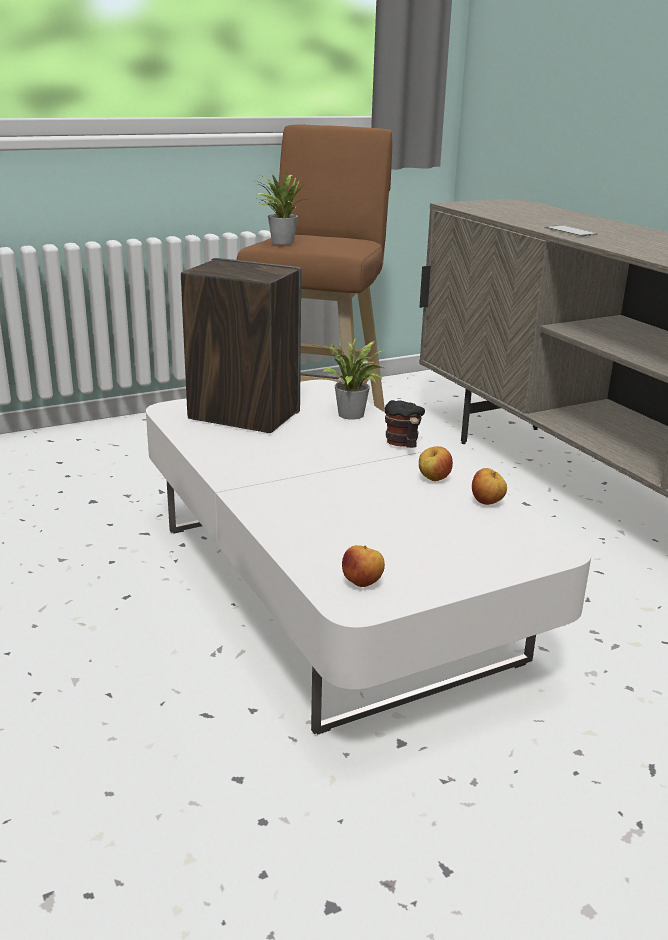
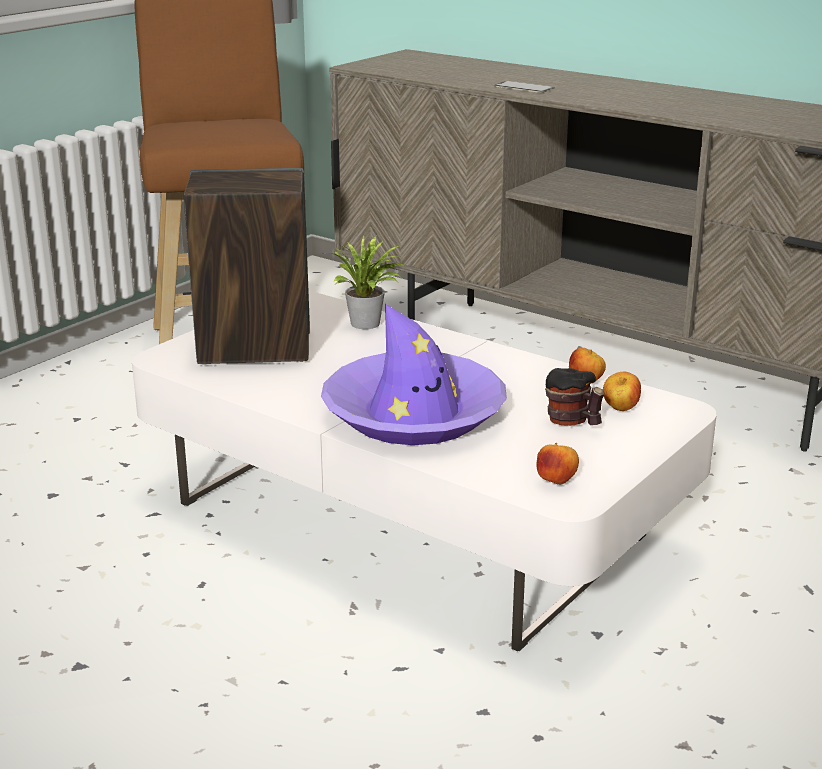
camera: 25 degrees left, 0 degrees up
(279, 242) = (187, 136): potted plant -> none
(307, 494) = (414, 414): none -> purple hat
(403, 445) = (452, 345): mug -> mug (572, 423)
(433, 479) = (515, 372): apple -> apple (620, 409)

